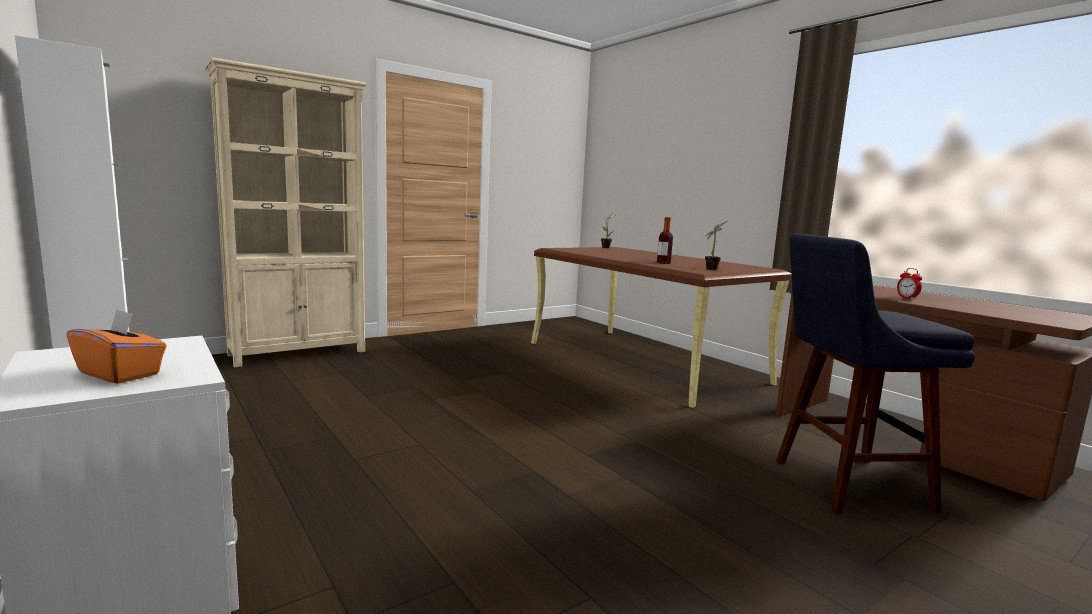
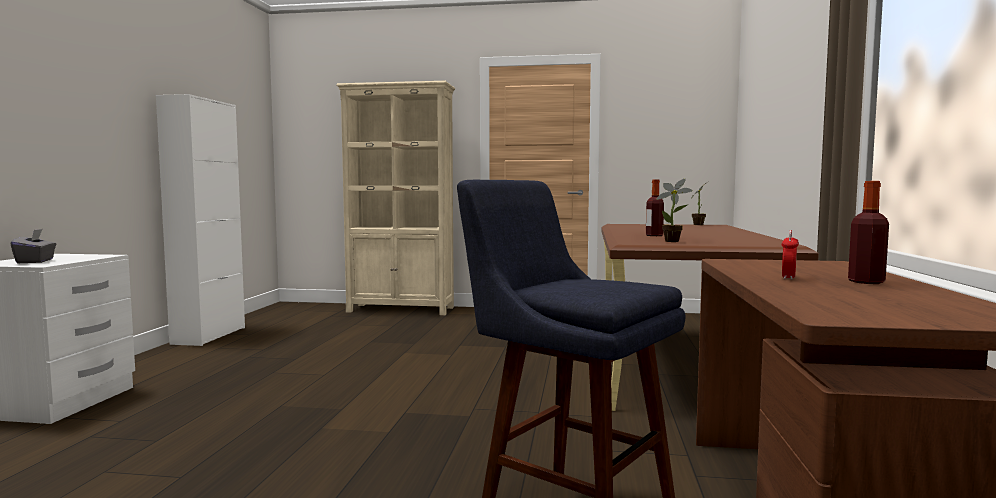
camera: 45 degrees right, 5 degrees down
(121, 374) = (36, 261): orange tissue box -> grey tissue box
(935, 297) = (866, 282): none -> bottle

